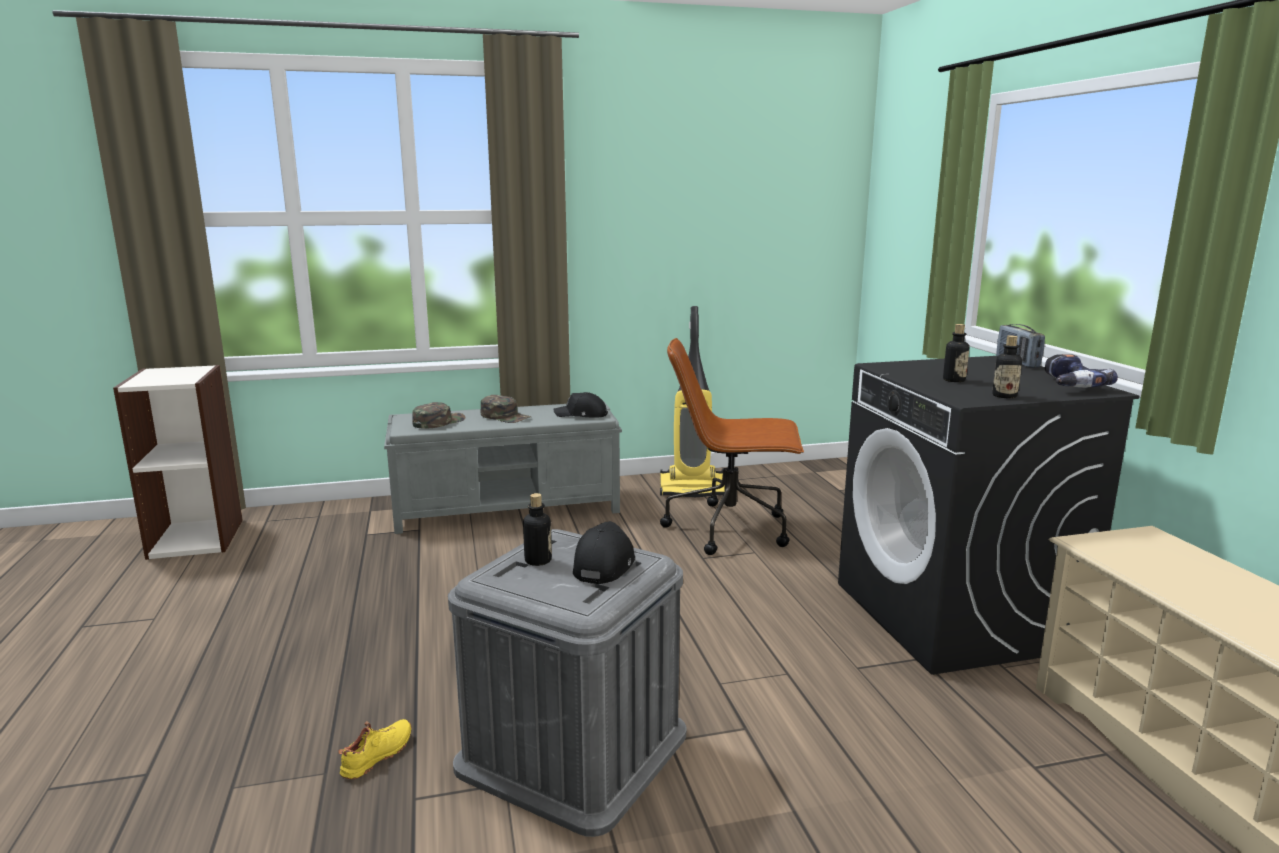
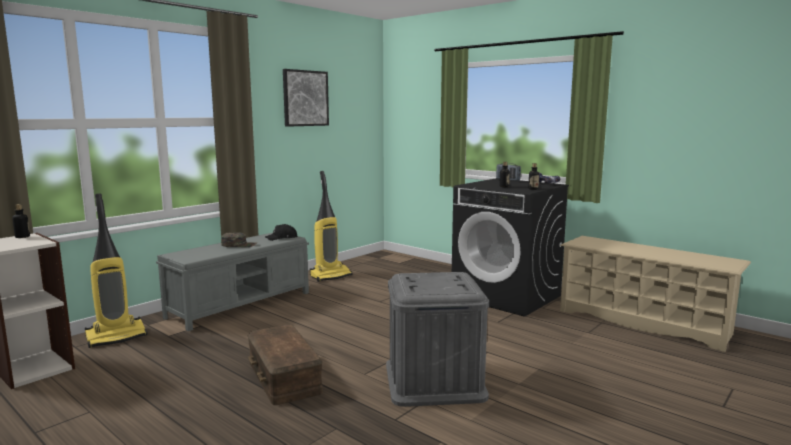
camera: 35 degrees left, 5 degrees down
(318, 519) = (117, 337): none -> vacuum cleaner
(379, 756) = (352, 413): yellow shoe -> none
(390, 650) = (283, 377): none -> brown storage box
(438, 422) = (202, 253): green cap -> none
(538, 560) = (418, 283): bottle -> bottle (22, 237)
(604, 564) = (447, 278): black cap -> none
(684, 175) = (305, 98): none -> picture
(731, 528) = (375, 287): brown office chair -> none

